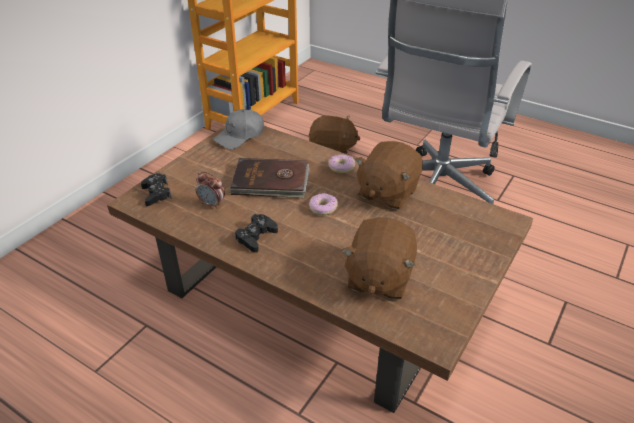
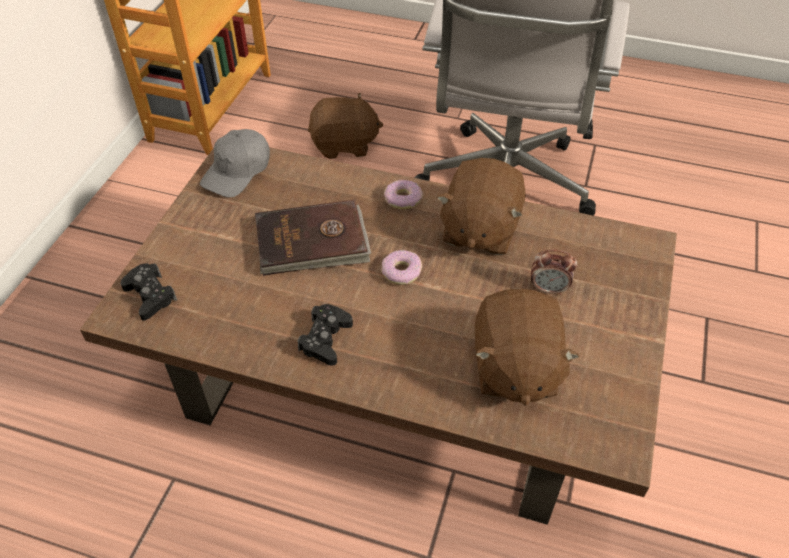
camera: 15 degrees left, 10 degrees up
(212, 204) = (241, 297): alarm clock -> alarm clock (548, 289)

